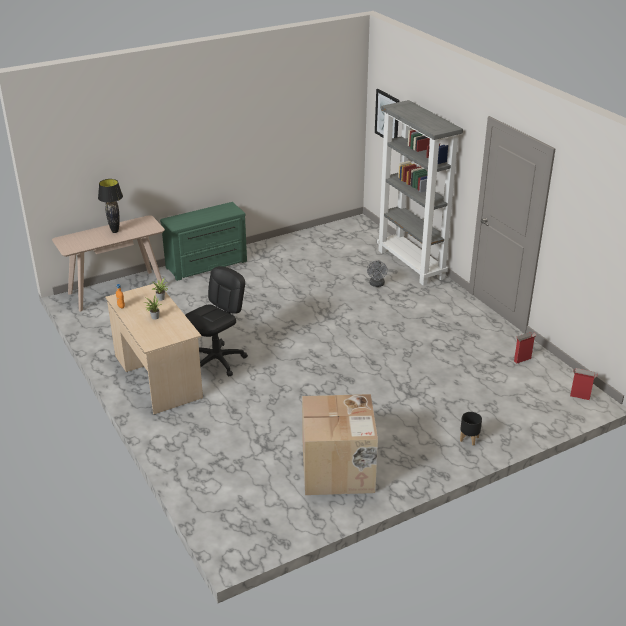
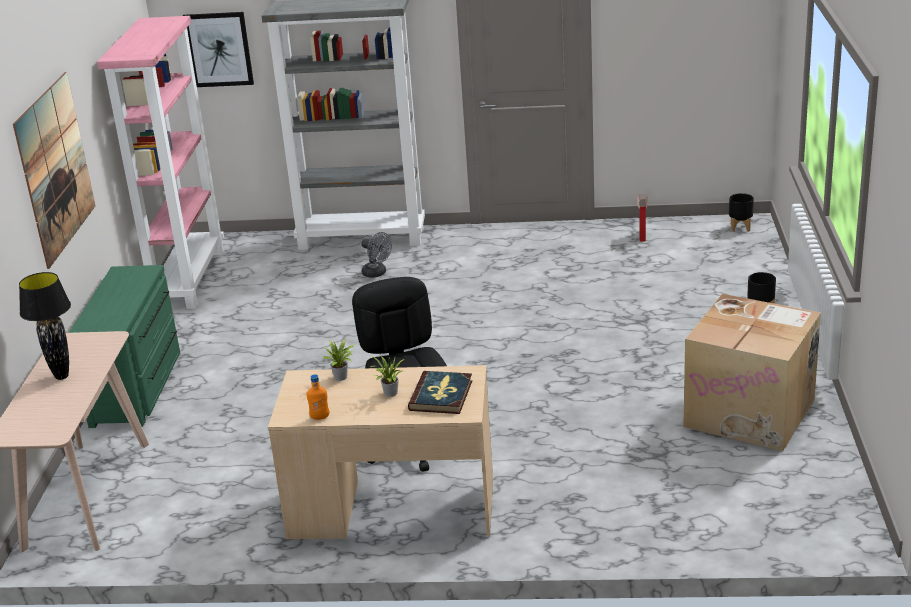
camera: 55 degrees left, 5 degrees down
(162, 332) = (441, 395): none -> book
(193, 138) = (55, 168): none -> picture
(317, 233) = (188, 278): none -> pink bookcase
(580, 396) = (740, 228): cardboard box -> black planter

